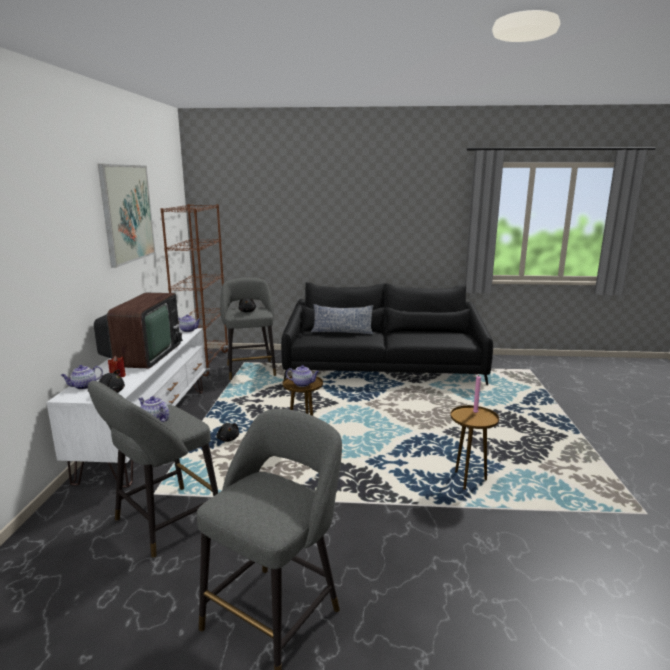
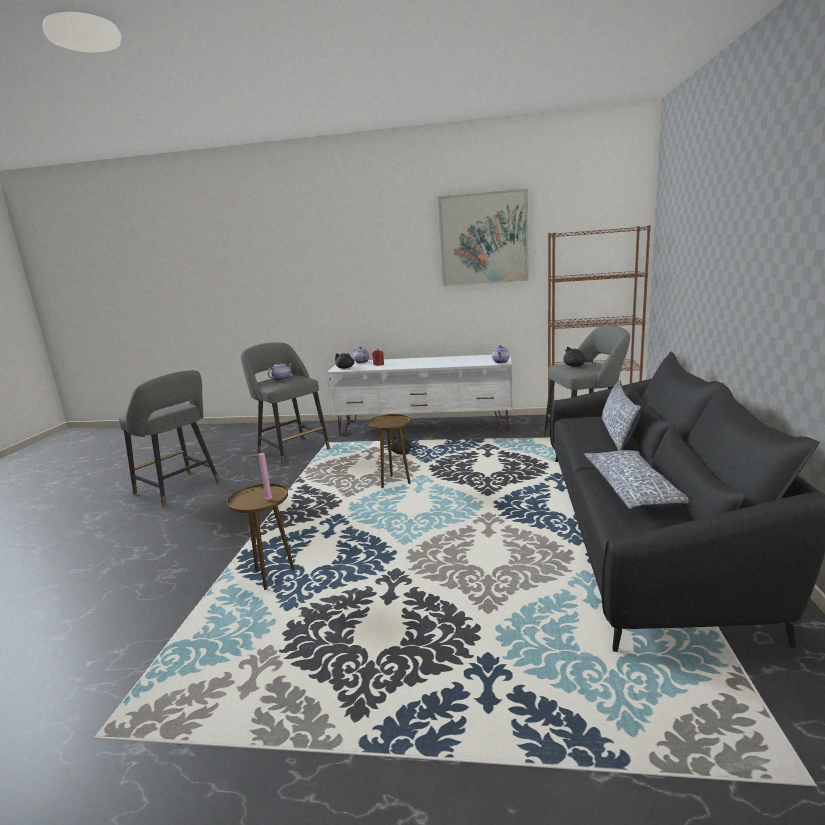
camera: 95 degrees right, 0 degrees up
(143, 355) = (424, 362): television -> none
(303, 384) = (388, 422): teapot -> none
(421, 336) = (633, 490): none -> pillow

